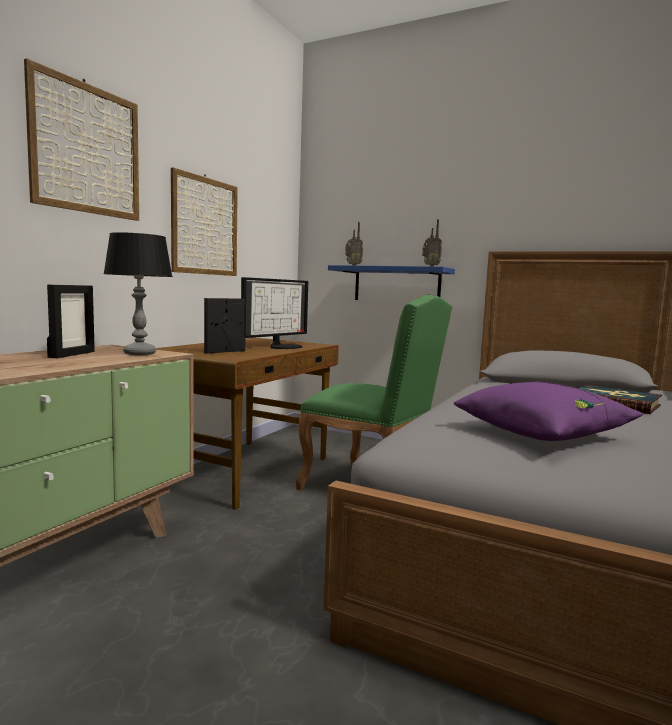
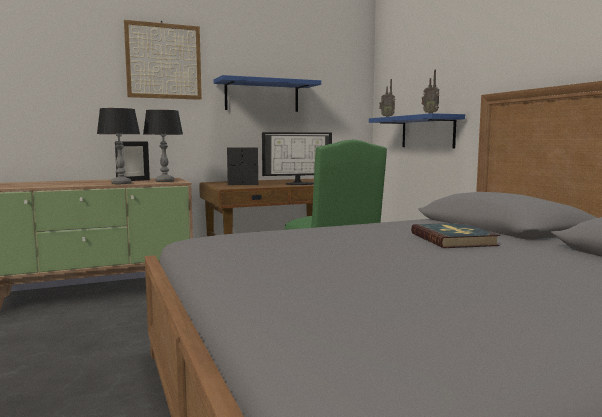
camera: 40 degrees right, 0 degrees up
(90, 362) = (121, 183): none -> table lamp
(205, 224) = (262, 96): picture -> blue shelf
(541, 433) = (281, 244): purple pillow -> none

